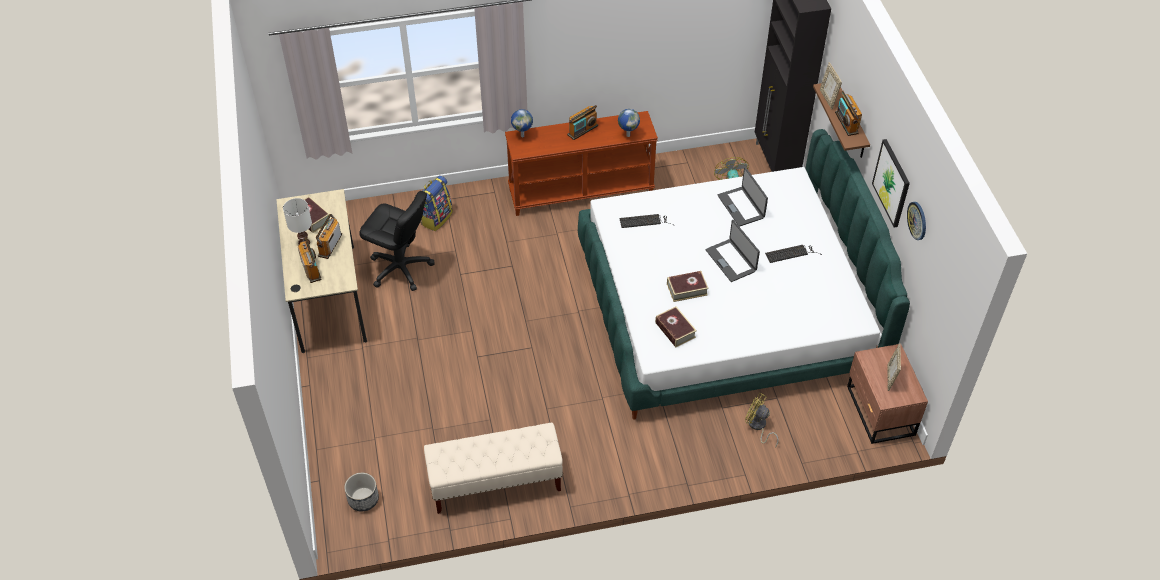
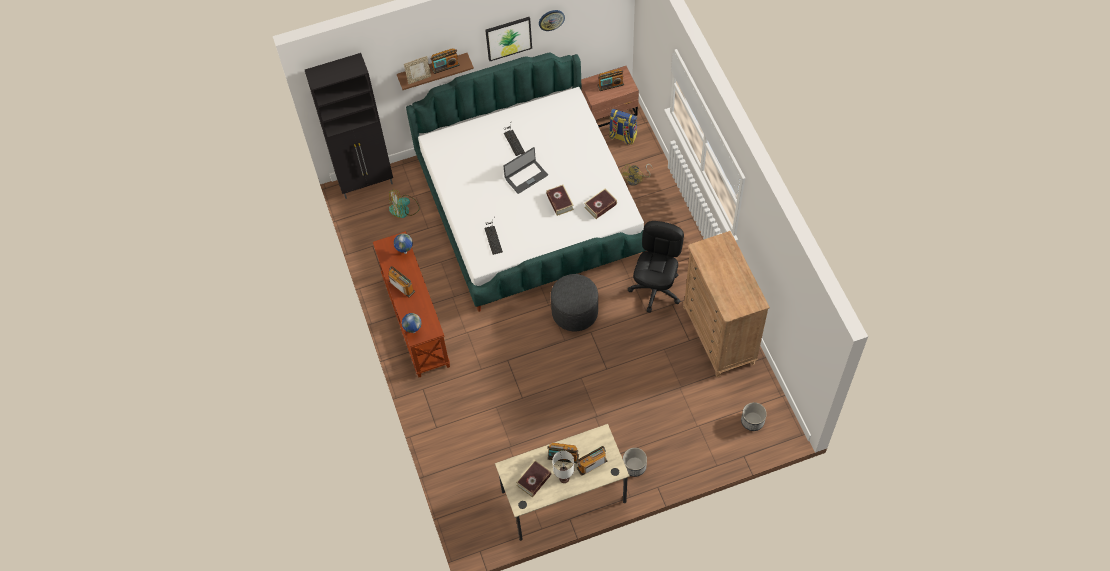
camera: 95 degrees left, 10 degrees up
(343, 367) = (634, 466): none -> planter
(400, 268) = (522, 446): black office chair -> black office chair (656, 289)
(436, 218) = (459, 430): backpack -> backpack (622, 136)
(495, 483) = (719, 336): beige bench -> brown dresser
(563, 335) = (575, 312): none -> grey ottoman
(741, 206) = (468, 174): laptop -> none
(890, 378) = (610, 85): picture frame -> radio

